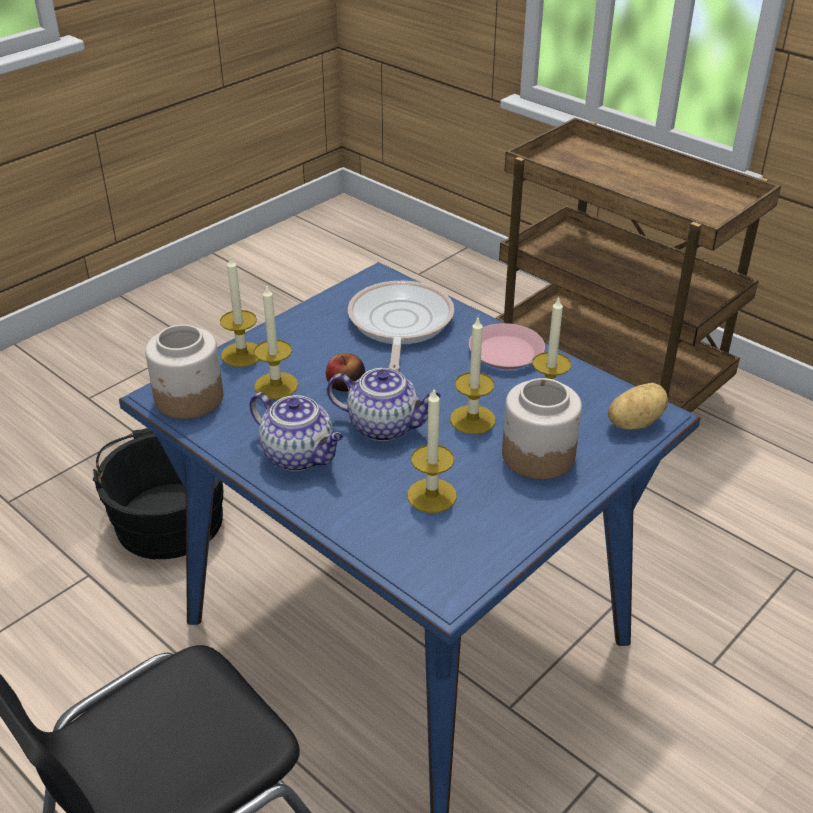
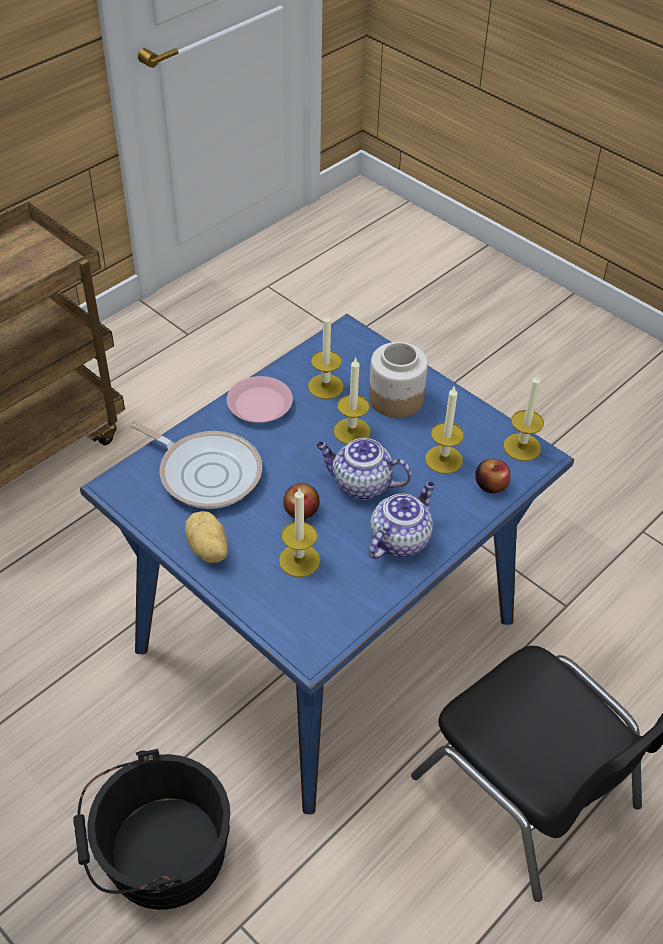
camera: 90 degrees left, 10 degrees up
(189, 399) = (317, 626): jar -> none
(242, 354) = (246, 590): candle -> candle (522, 447)
(385, 426) = (360, 484): teapot -> teapot turned 90 degrees counterclockwise
(389, 538) = (491, 484): none -> apple
(399, 324) = (206, 472): frying pan -> frying pan turned 150 degrees counterclockwise
(633, 422) = (356, 345): potato -> potato (207, 550)

